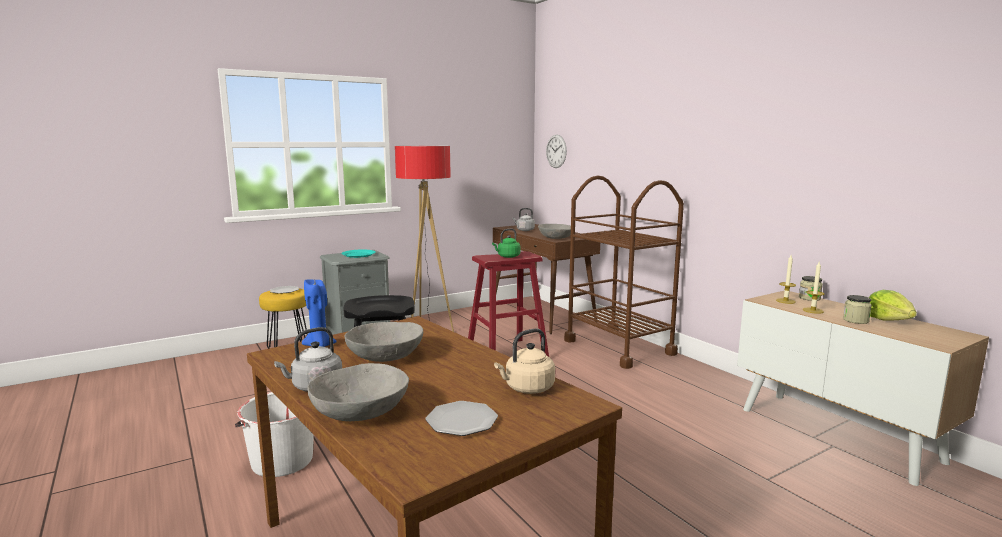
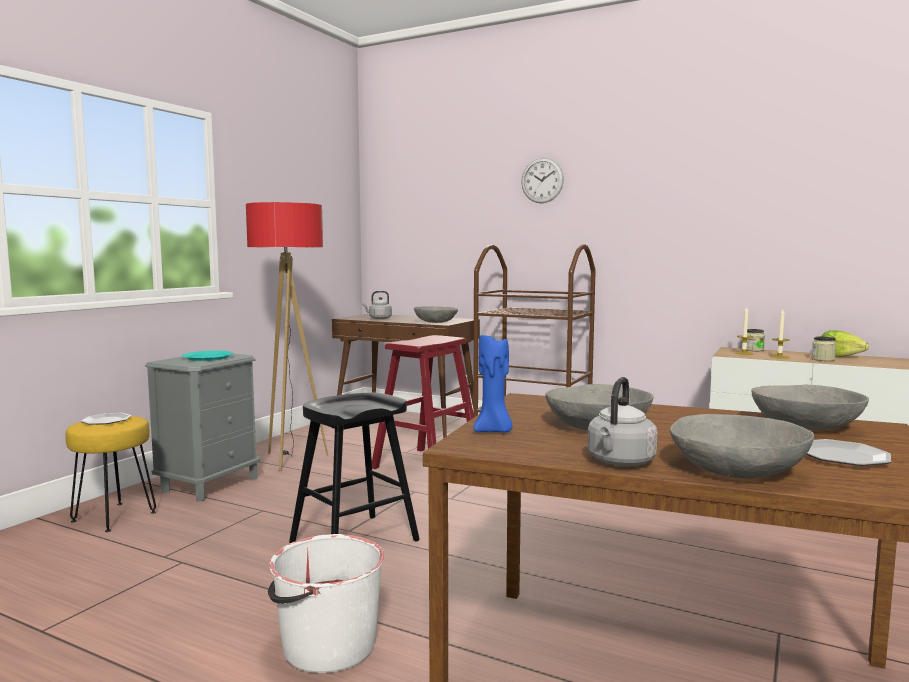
camera: 30 degrees left, 5 degrees down
(507, 256) = (429, 340): green kettle -> none
(527, 388) = (805, 425): beige kettle -> grey bowl
(556, 151) = (399, 223): wall clock -> wall clock (542, 180)

